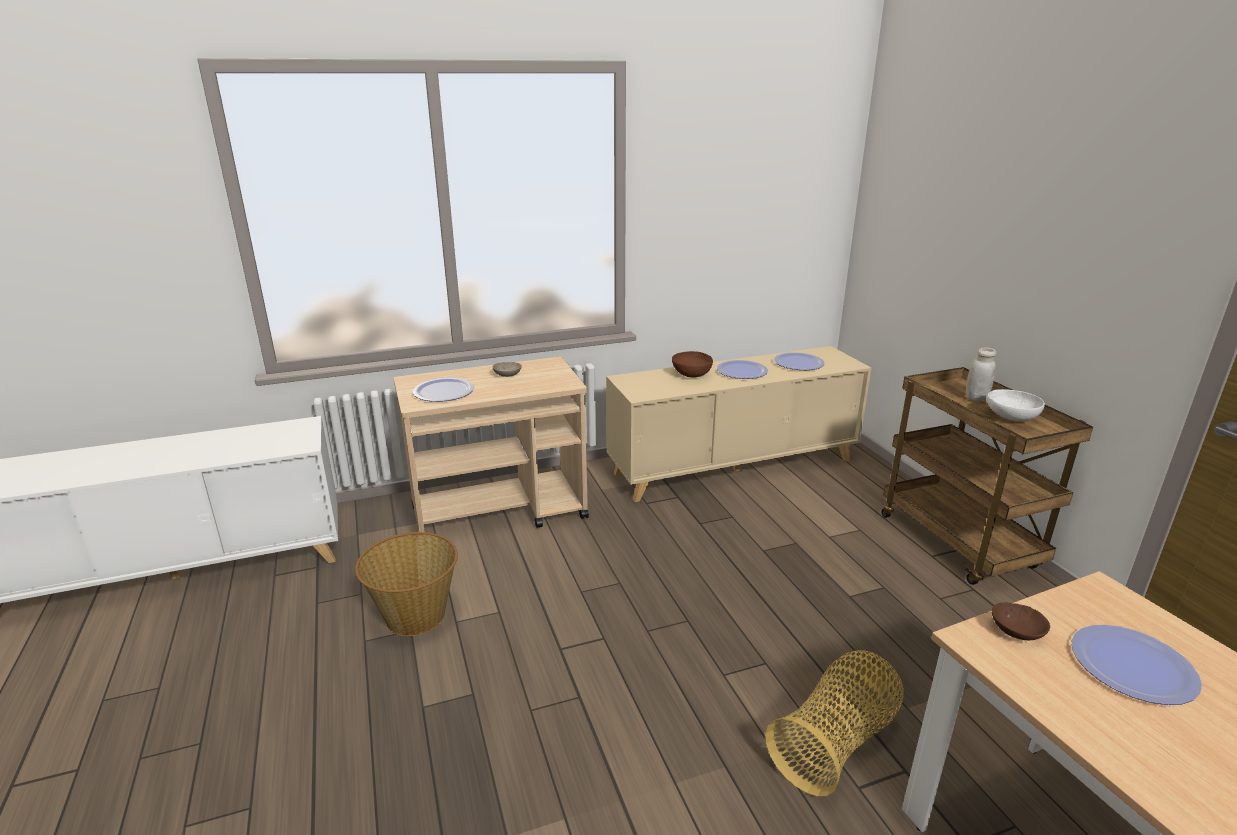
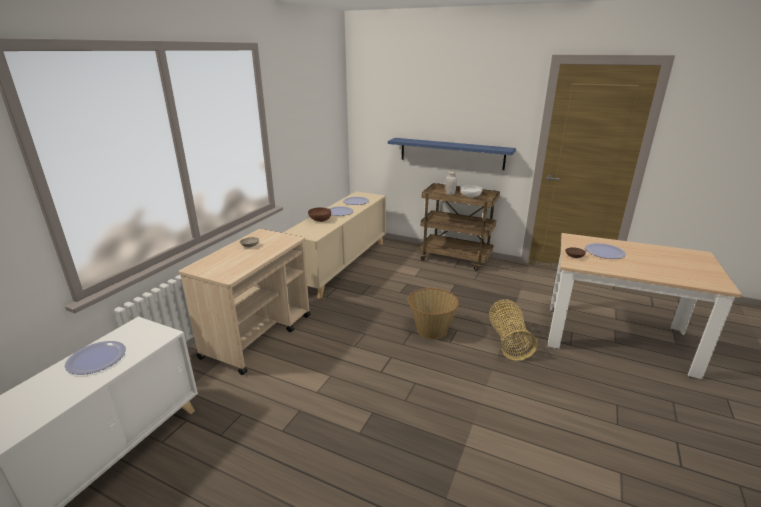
camera: 45 degrees left, 0 degrees up
(415, 615) = (291, 403): basket -> basket (431, 330)
(444, 391) = (231, 266): plate -> plate (96, 358)
(1012, 311) = (451, 153): none -> blue shelf

